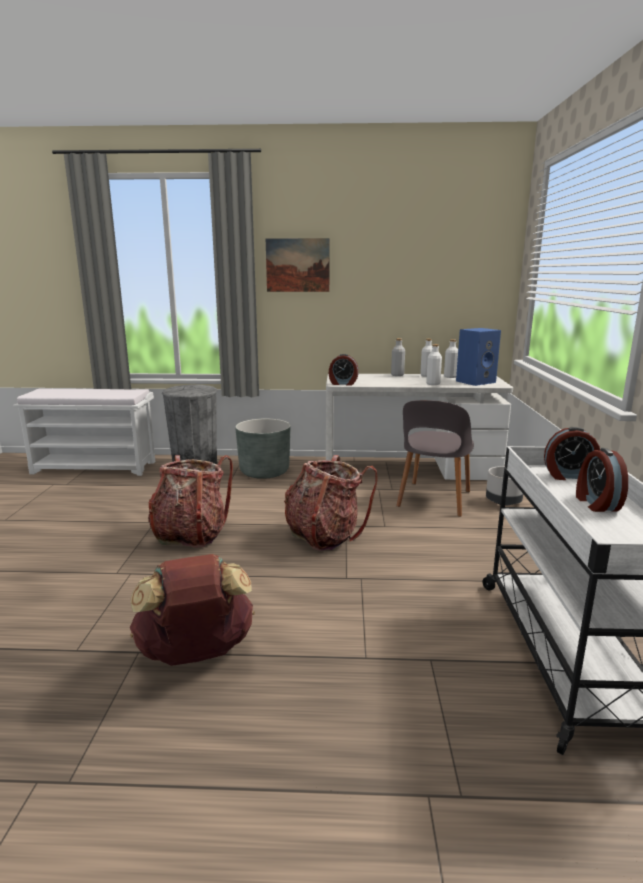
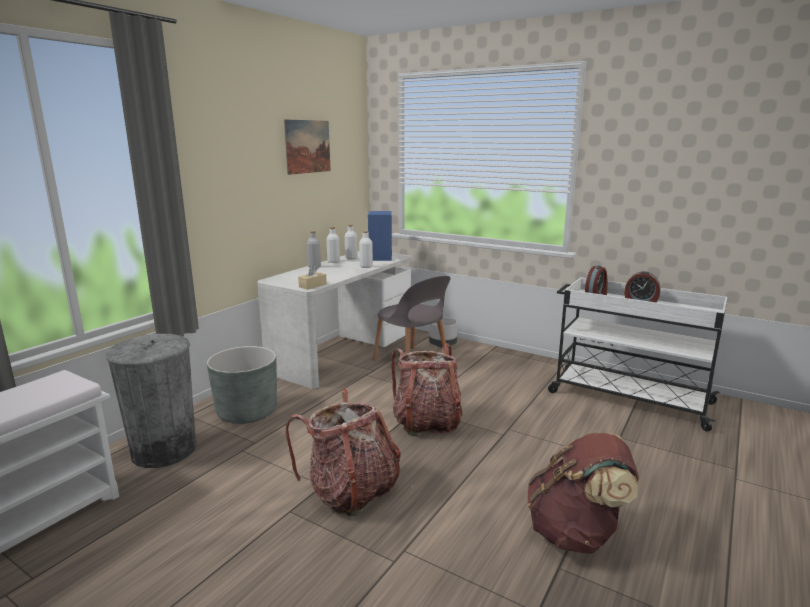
camera: 60 degrees left, 0 degrees up
(297, 265) = (214, 163): picture -> picture (307, 146)
(343, 383) = (312, 285): alarm clock -> beige tissue box

